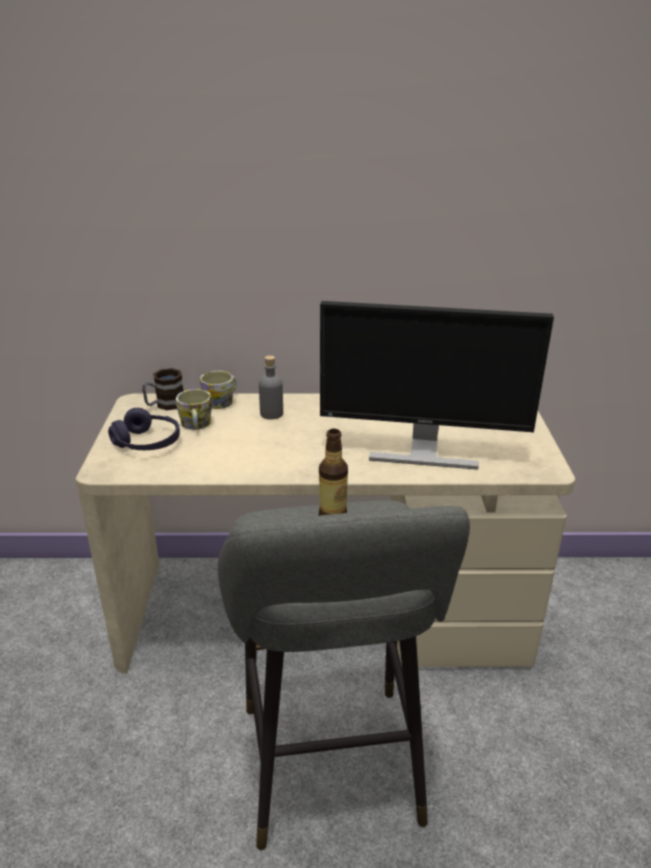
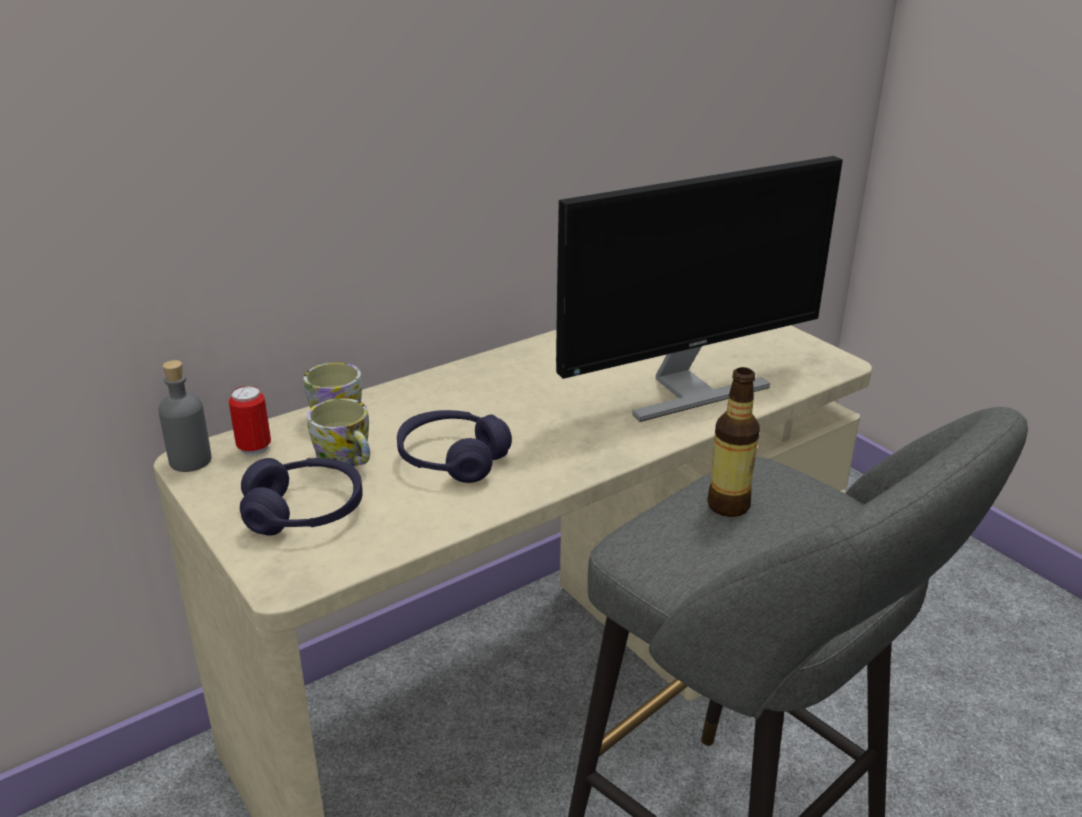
camera: 35 degrees left, 0 degrees up
(165, 405) = (254, 448): mug -> can
(244, 443) = (452, 459): none -> purple headphones
(271, 414) = (435, 406): grey bottle -> grey bottle (190, 460)

